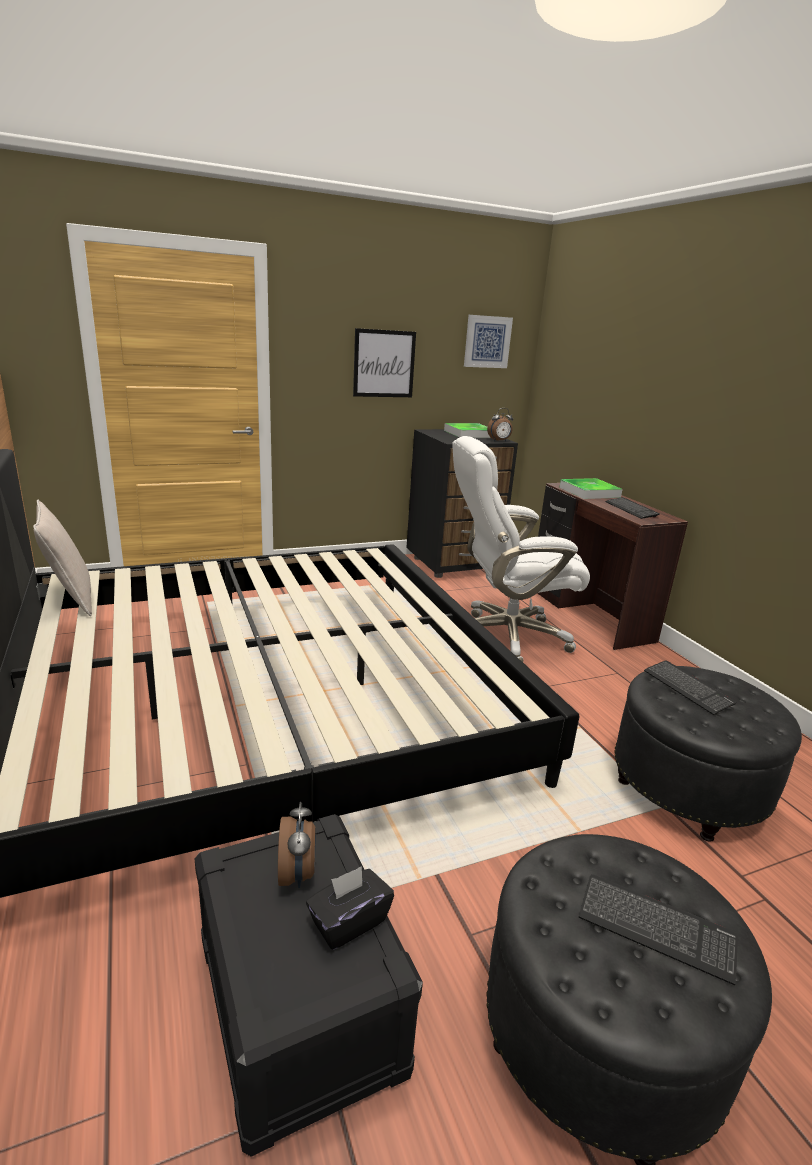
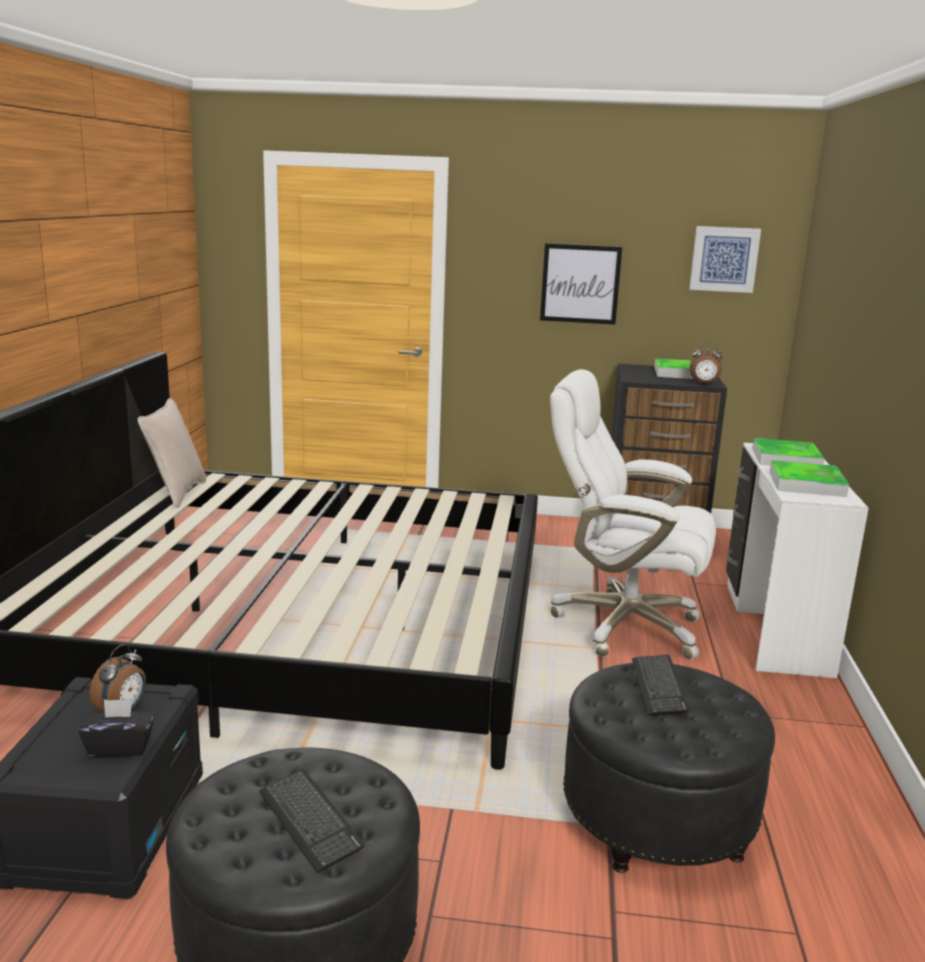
camera: 30 degrees right, 5 degrees down
(588, 614) = (772, 627): brown desk -> white desk
(631, 509) = (806, 484): keyboard -> tray

